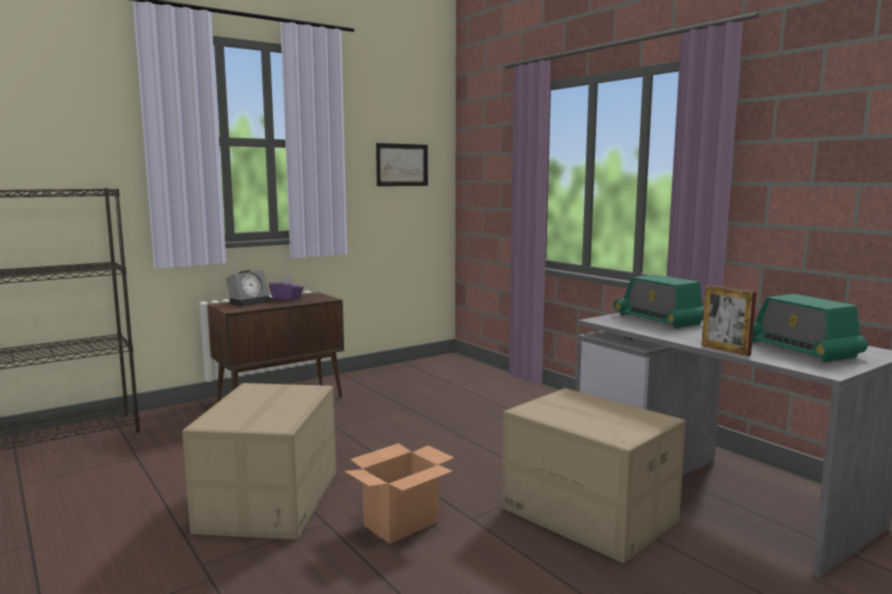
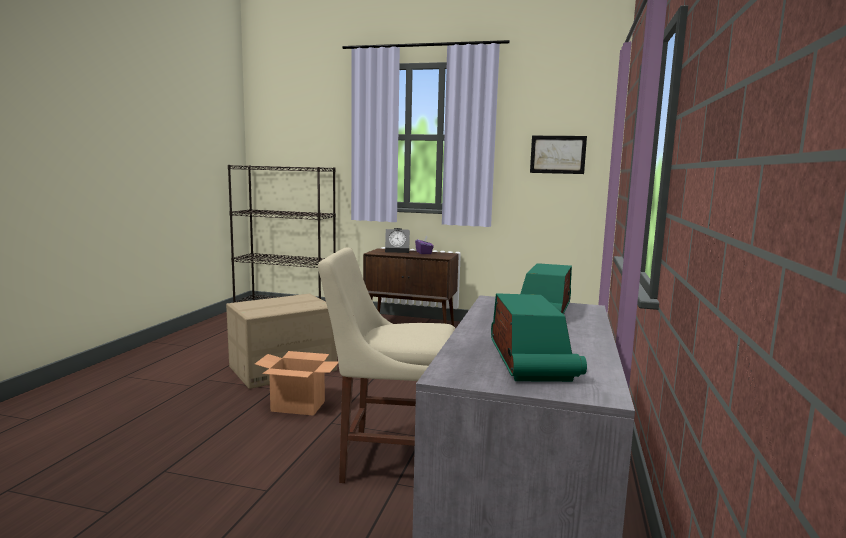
camera: 50 degrees right, 0 degrees up
(587, 515) = (389, 460): cardboard box -> beige chair
(725, 350) = (461, 339): picture frame -> none
(800, 349) = (531, 361): radio -> radio turned 150 degrees clockwise

